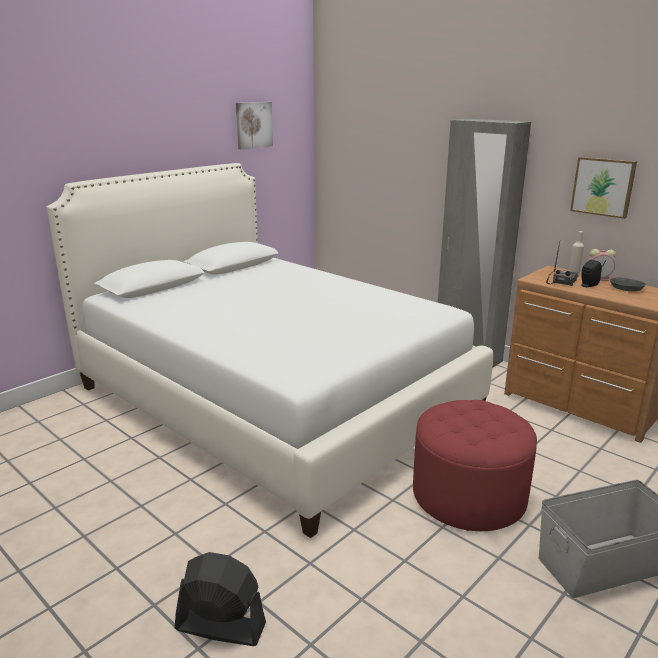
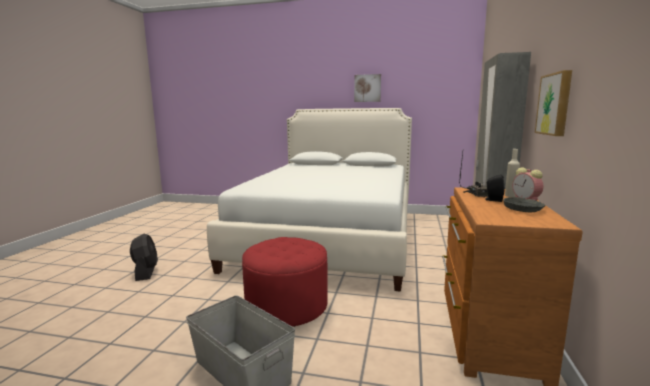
camera: 60 degrees right, 10 degrees down
(253, 125) = (421, 86): picture -> picture (367, 88)

